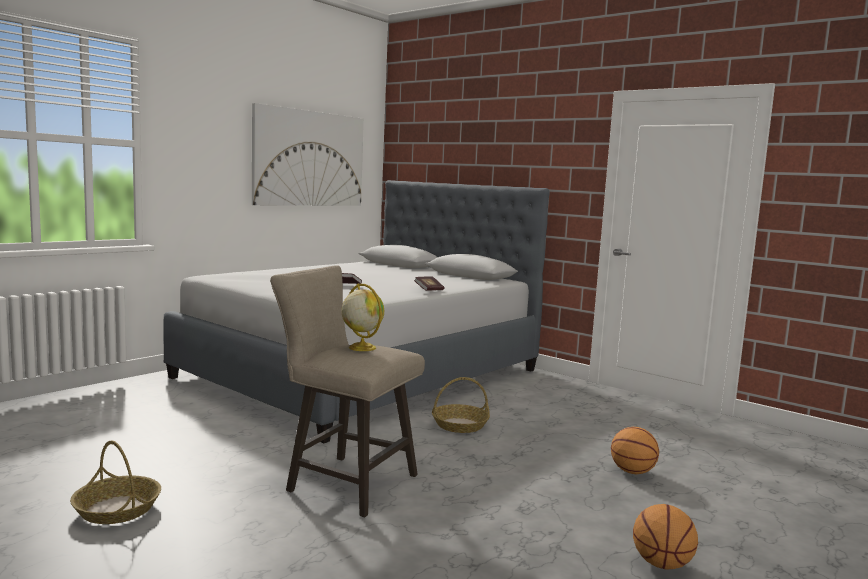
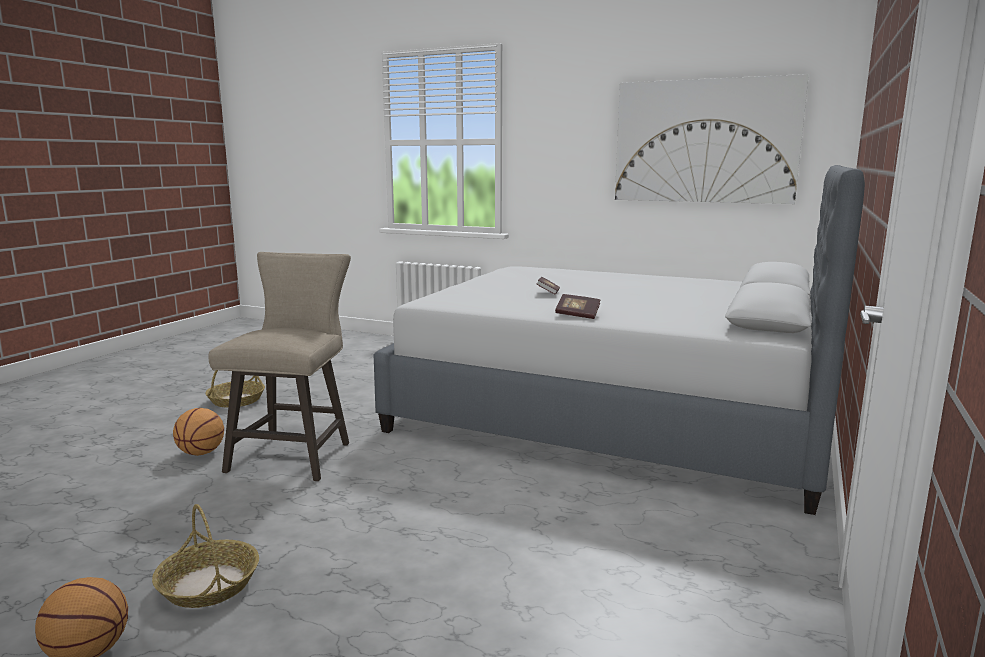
camera: 75 degrees right, 5 degrees up
(361, 347) = (284, 331): globe -> none
(459, 425) = (481, 485): basket -> basket (208, 584)
(632, 472) = (378, 631): basketball -> basketball (201, 453)

